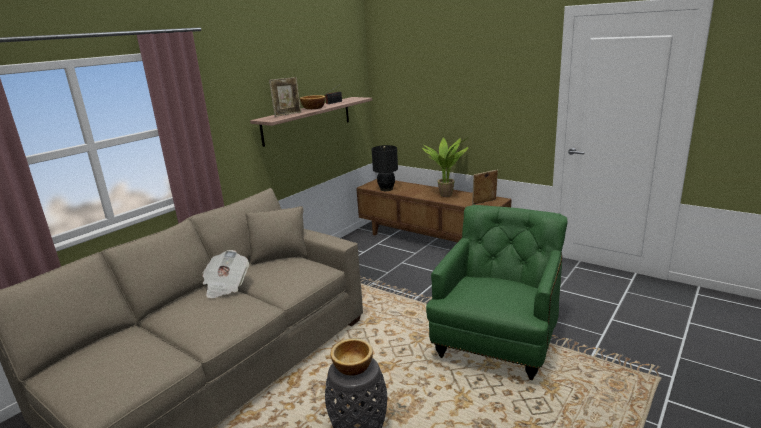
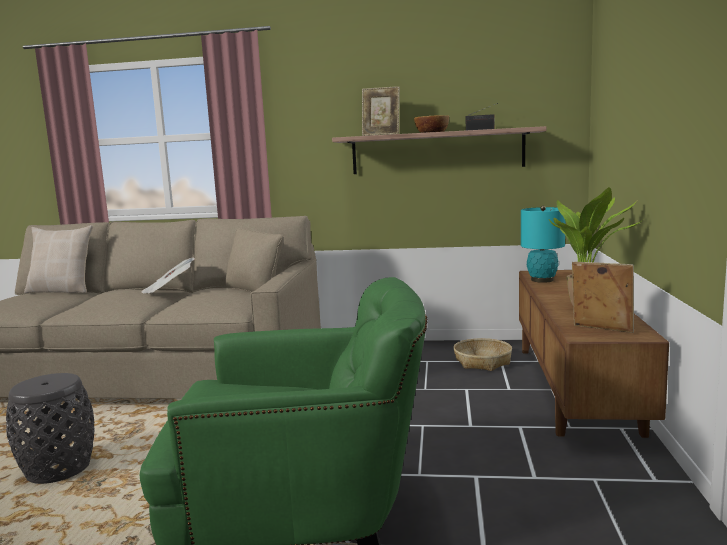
camera: 60 degrees right, 10 degrees down
(97, 343) = (62, 291): none -> beige pillow
(352, 366) = (50, 381): bowl -> none
(372, 248) = (482, 362): none -> basket
(386, 189) = (542, 280): black table lamp -> turquoise table lamp

